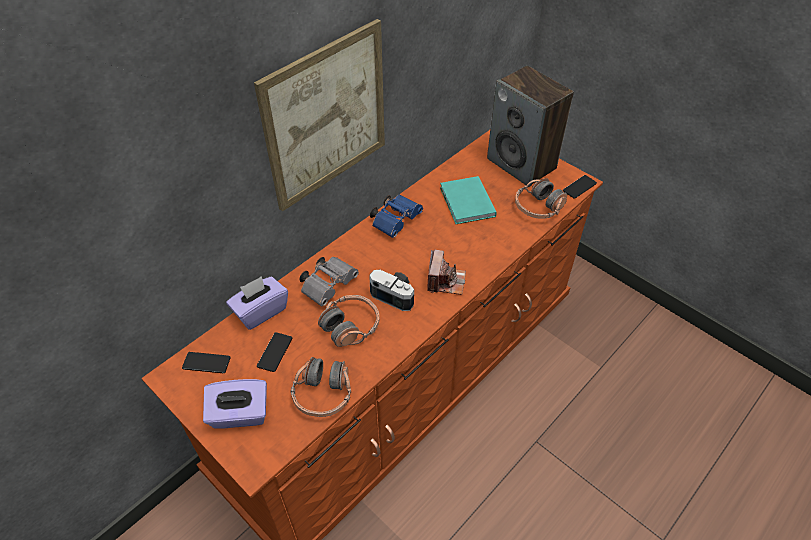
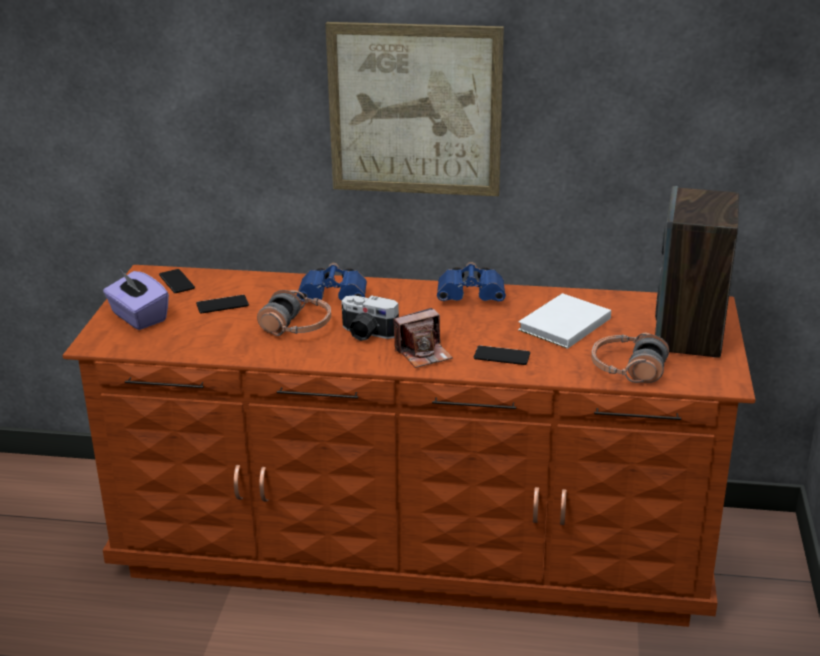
camera: 55 degrees right, 20 degrees down
(260, 311) = (261, 280): purple tissue box -> none
(323, 394) = (200, 345): headphones -> none
(329, 285) = (335, 298): grey binoculars -> blue binoculars
(395, 294) = (367, 334): camera -> camera turned 120 degrees clockwise
(466, 203) = (562, 325): turquoise book -> white book
(579, 187) = (713, 385): phone -> phone (502, 356)

